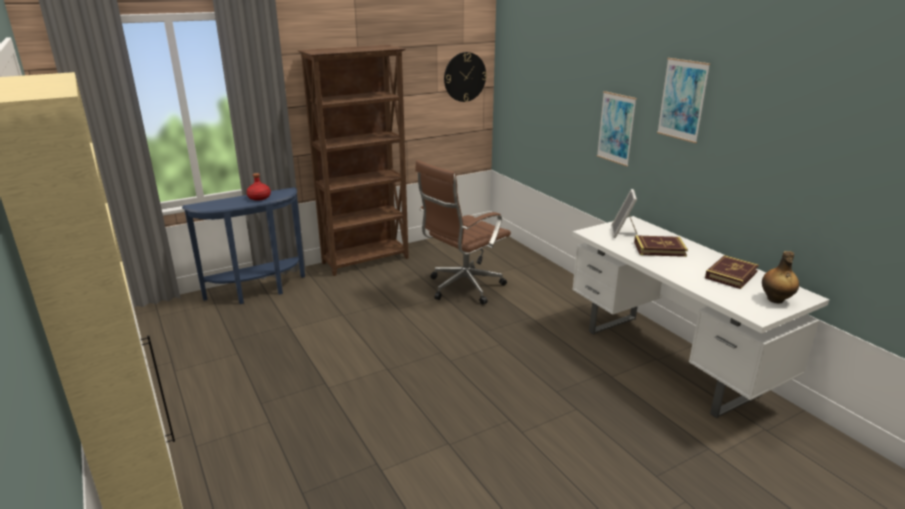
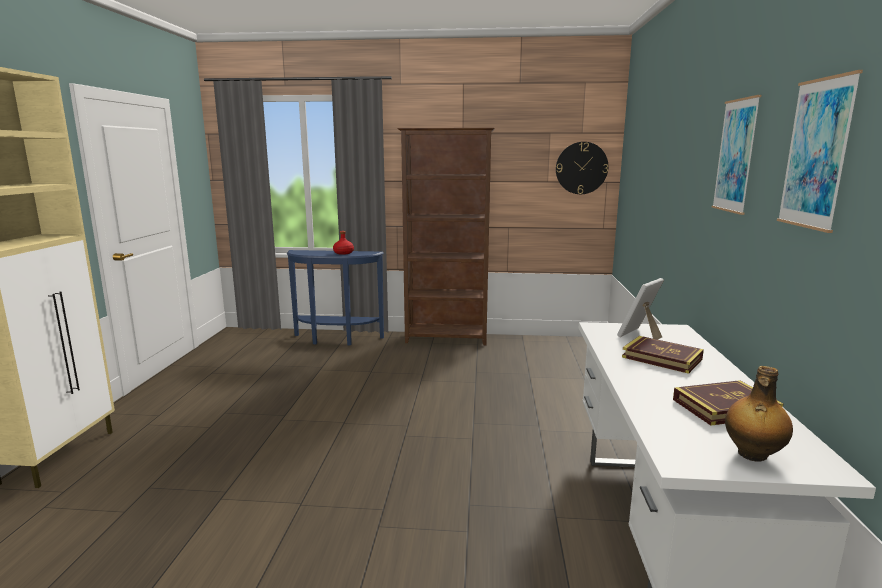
camera: 35 degrees right, 10 degrees down
(462, 288) = (502, 381): brown office chair -> none
(616, 128) = (684, 209): picture -> picture (816, 154)

